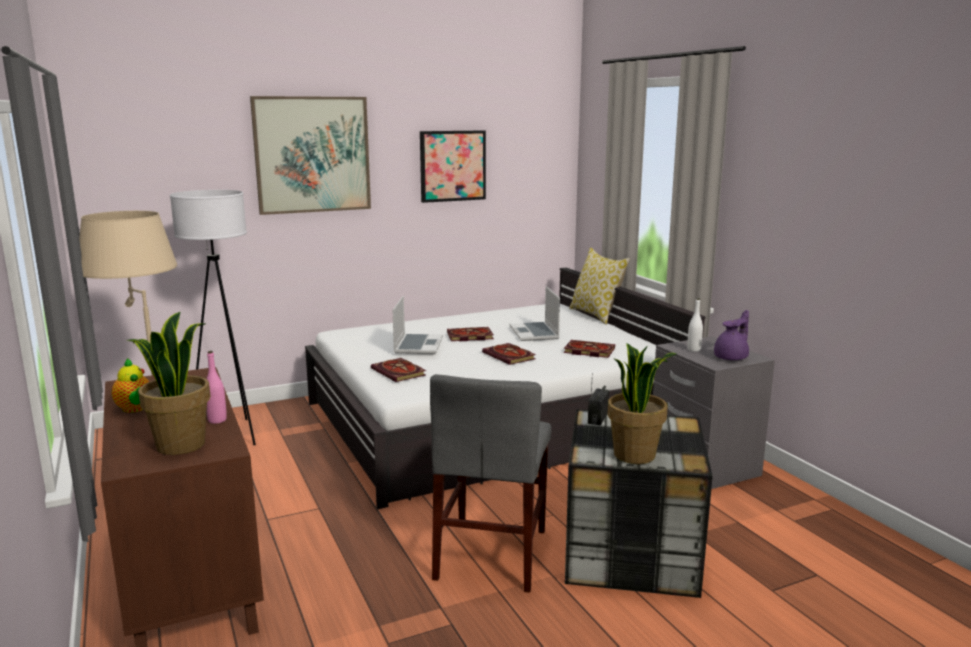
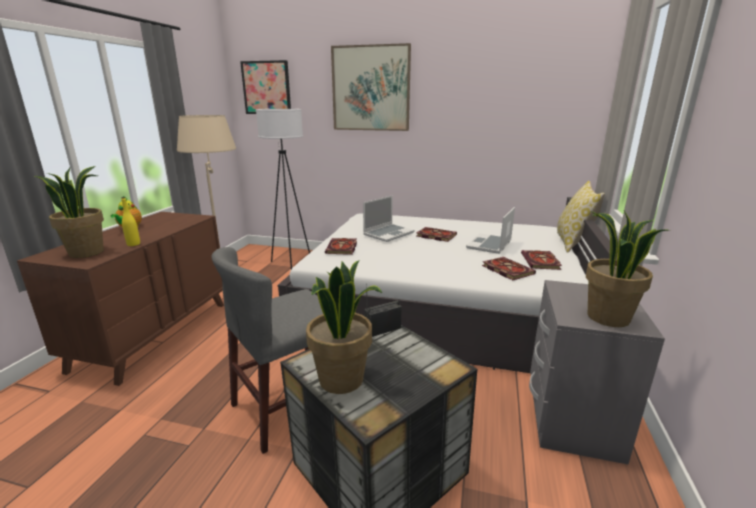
camera: 40 degrees right, 5 degrees up
(217, 420) = (133, 244): pink bottle -> yellow bottle
(452, 166) = (479, 100): picture -> picture (266, 88)
(510, 356) = (435, 257): book -> book (541, 262)
(694, 349) = (577, 295): white bottle -> none
(732, 358) = (607, 318): purple teapot -> potted plant

